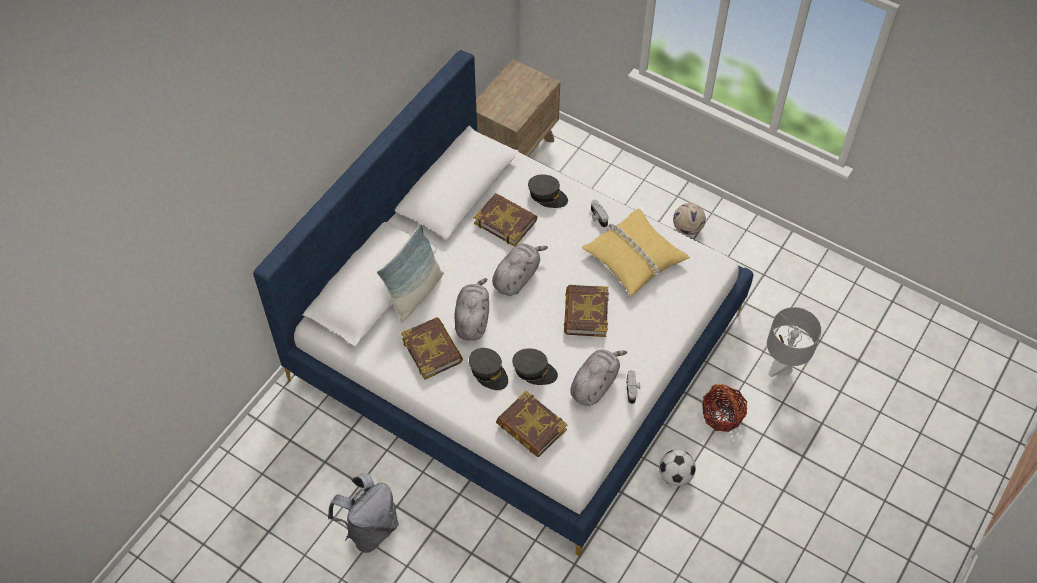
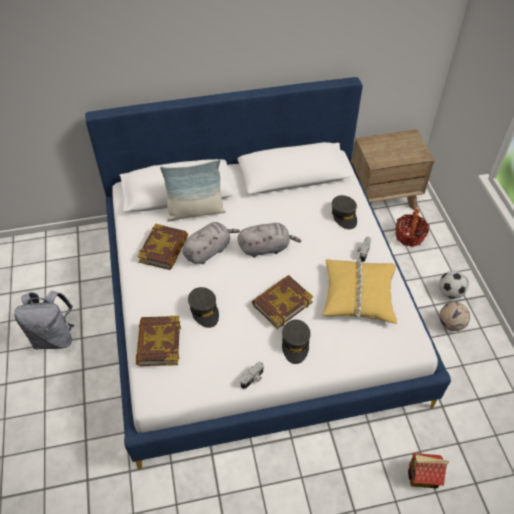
camera: 45 degrees right, 5 degrees down
(488, 372) = (178, 289): grey cap -> grey cap (295, 344)
(505, 221) = (299, 211): book -> none
(595, 384) = (233, 353): grey plush toy -> none
(675, 475) = (259, 478): football -> football (450, 292)
(722, 415) = (339, 468): basket -> basket (409, 236)
(782, 368) = (422, 476): grey table lamp -> toy house

